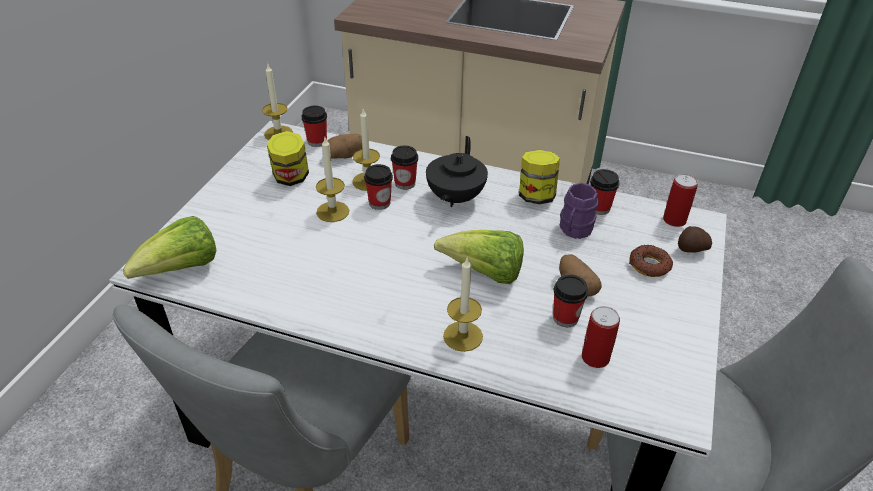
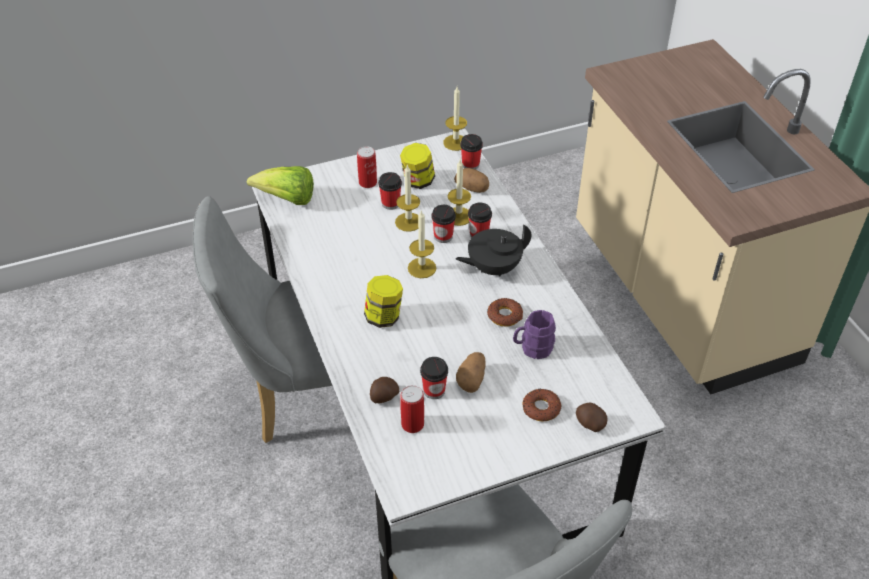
camera: 50 degrees right, 5 degrees up
(463, 336) = (364, 351): candle -> candle (422, 268)
(484, 273) = (432, 328): lettuce -> none
(518, 223) = (505, 315): none -> donut
(536, 196) = (548, 307): jar -> jar (384, 317)
(539, 358) = (383, 397): none -> potato
(599, 208) = (577, 348): cup -> cup (390, 203)
(674, 220) = (616, 398): can -> can (368, 182)

